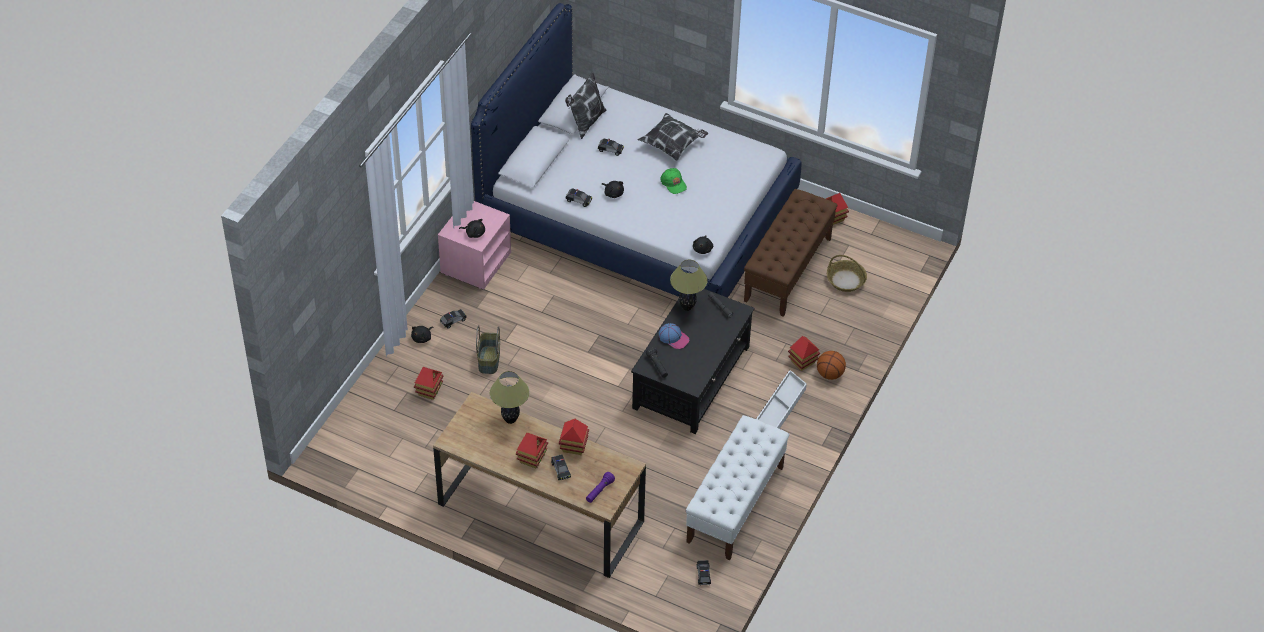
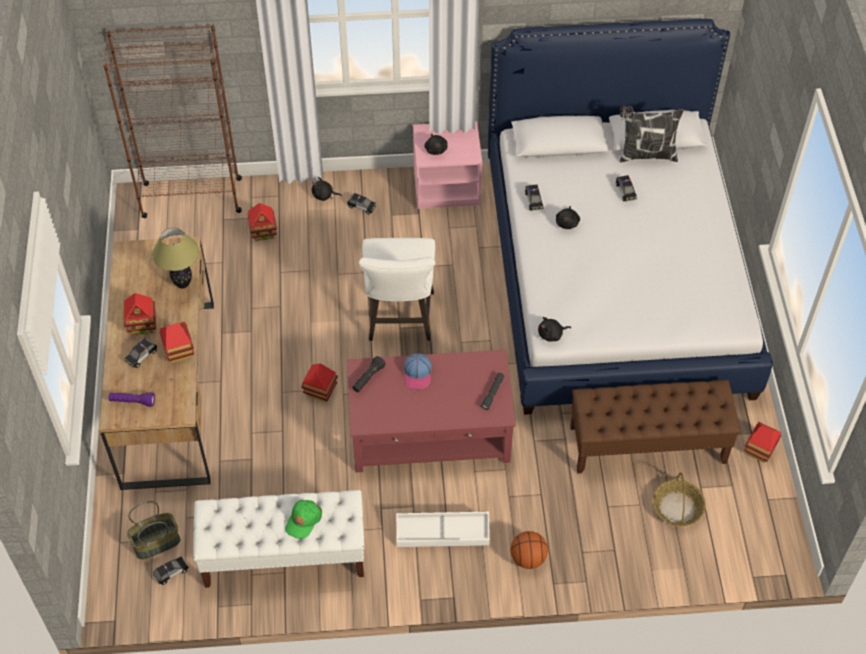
camera: 60 degrees right, 5 degrees up
(353, 421) = (191, 198): none -> brown bookcase
(488, 360) = (333, 256): basket -> basket (156, 542)
(581, 349) = (400, 321): none -> white stool
(672, 145) = (678, 238): pillow -> none
(673, 183) = (623, 264): green cap -> green cap (303, 520)
(687, 307) = (470, 364): table lamp -> none
(692, 377) = (431, 431): black coffee table -> red coffee table
(802, 362) = (526, 523): toy house -> toy house (320, 392)

